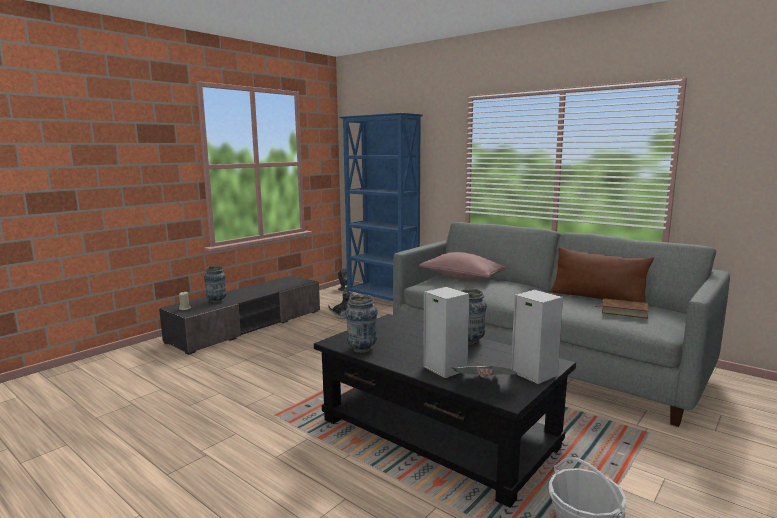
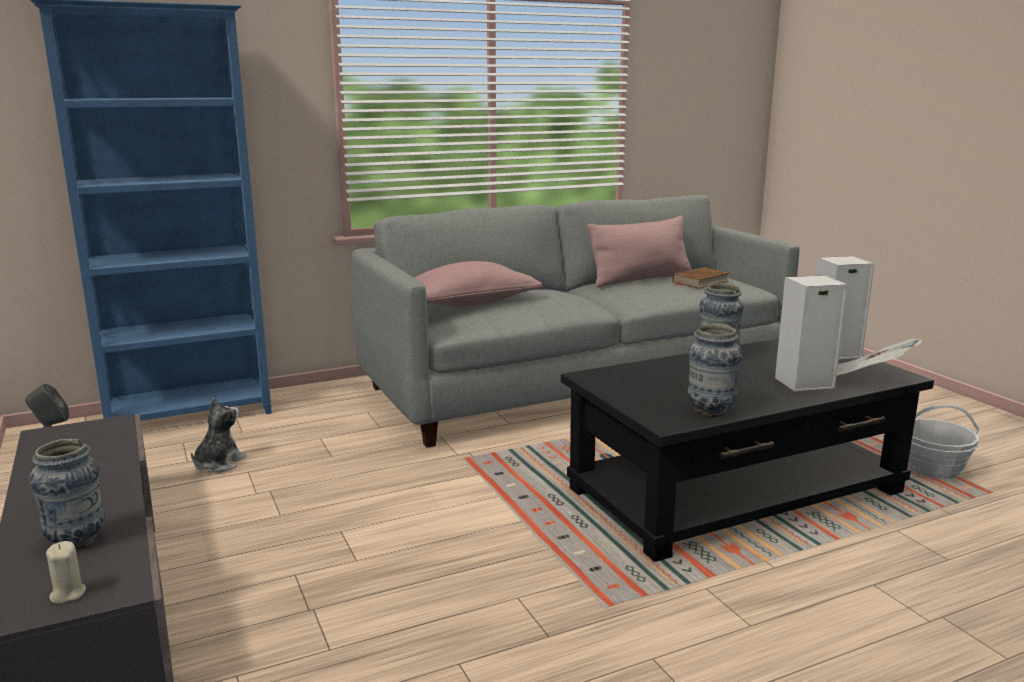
camera: 65 degrees left, 5 degrees up
(597, 298) = (640, 279): brown pillow -> pink pillow

